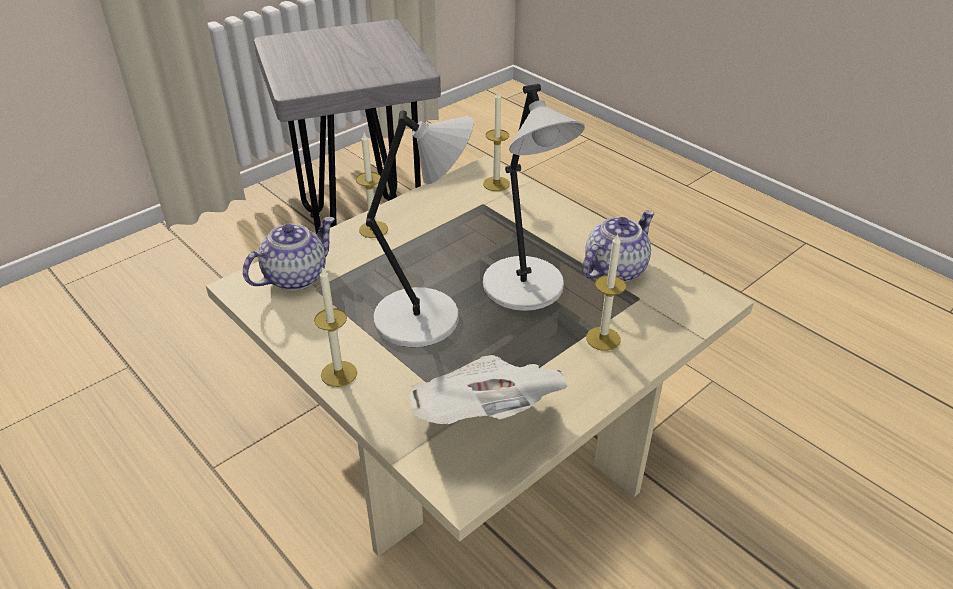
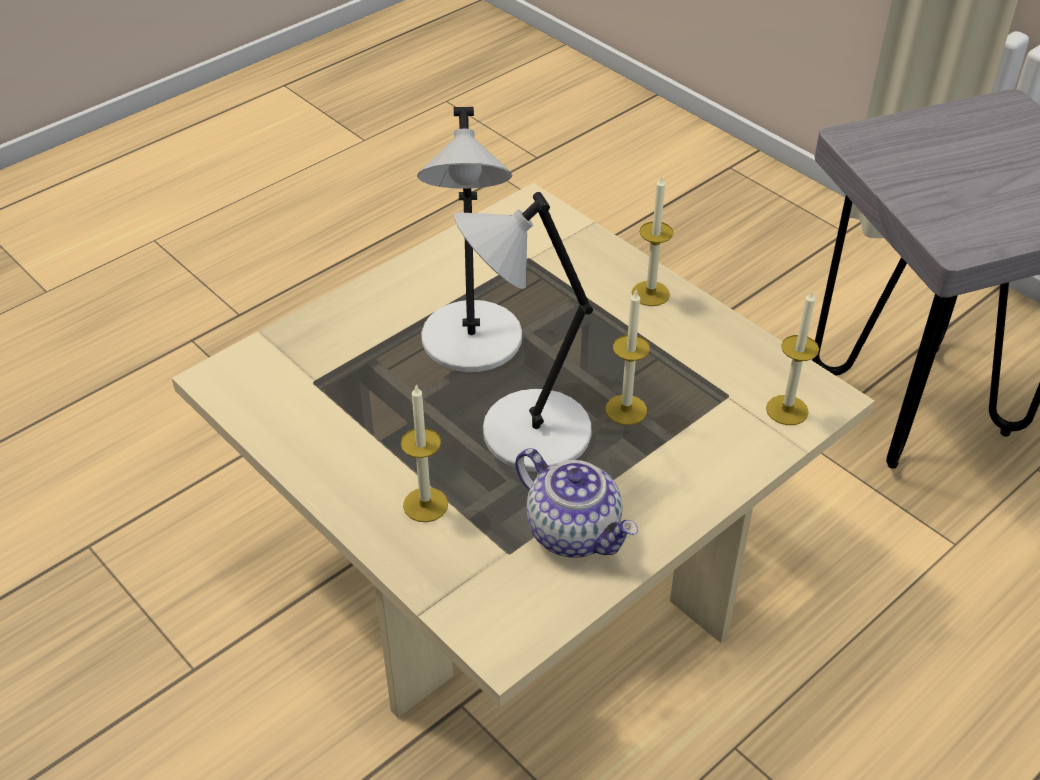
camera: 90 degrees right, 5 degrees up
(295, 276) = (550, 241): teapot -> none
(339, 374) = (386, 287): candle -> candle (626, 410)
(484, 415) = (310, 394): newspaper -> none

